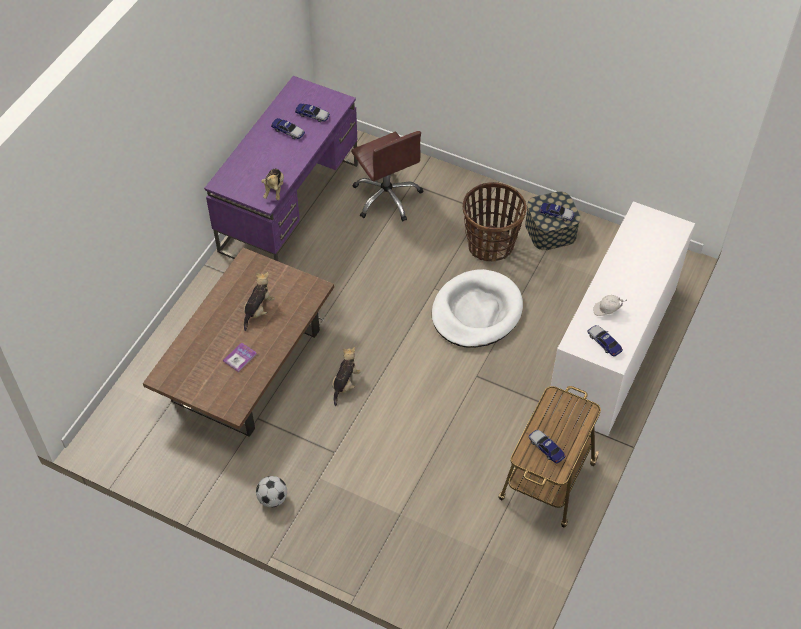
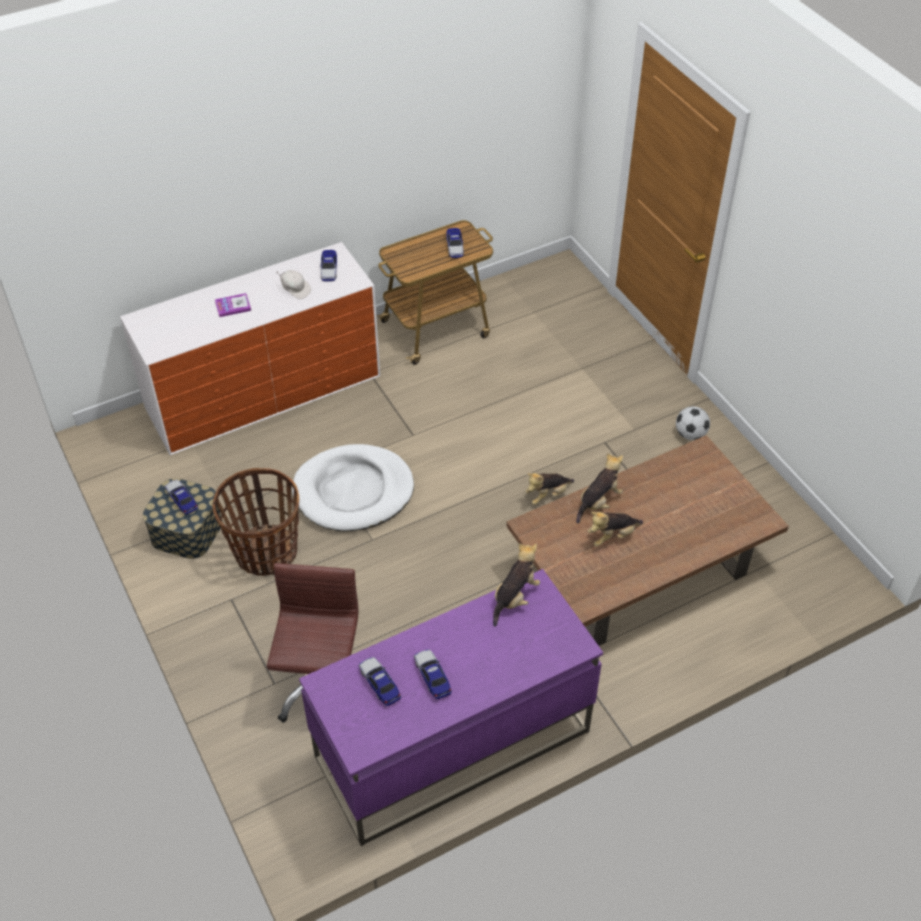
camera: 145 degrees left, 5 degrees down
(240, 358) = (665, 496): book -> book (233, 306)
(283, 329) = (598, 502): none -> plush toy

